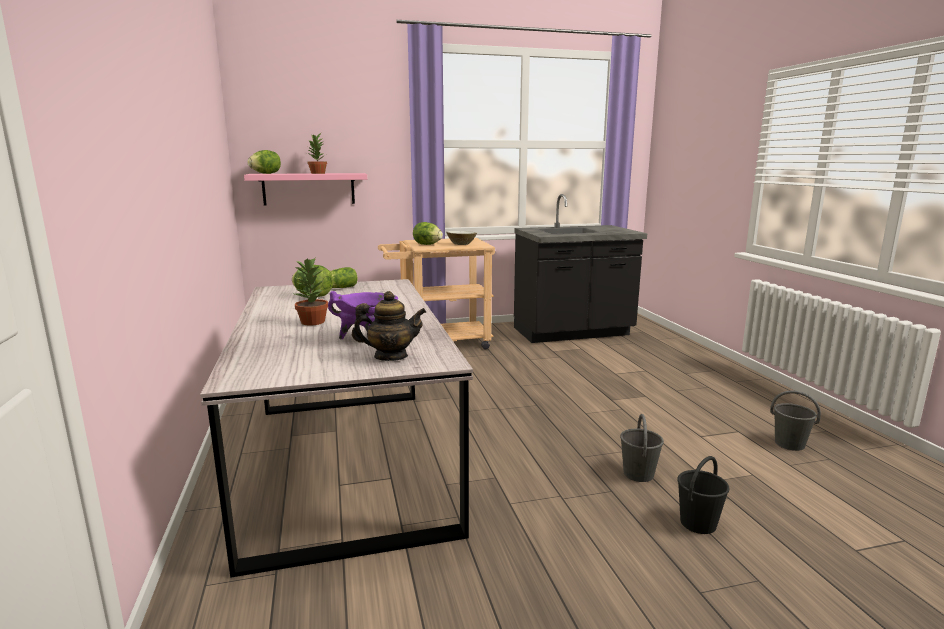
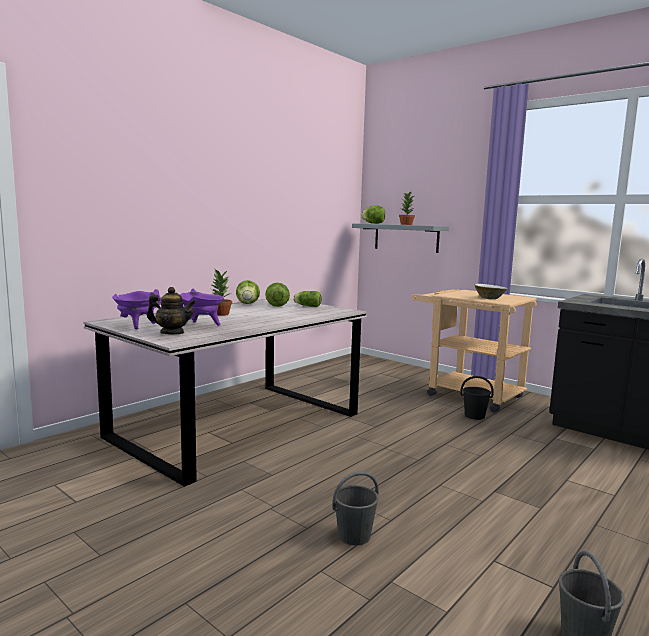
camera: 55 degrees right, 5 degrees down
(309, 189) = (406, 237): pink shelf -> grey shelf
(310, 367) = (137, 326): none -> purple cooking pot
(390, 356) = (172, 333): teapot -> teapot turned 45 degrees counterclockwise
(427, 244) = (460, 294): lettuce -> lettuce (247, 304)
(697, 523) = (296, 585): black bucket -> black bucket (474, 416)

